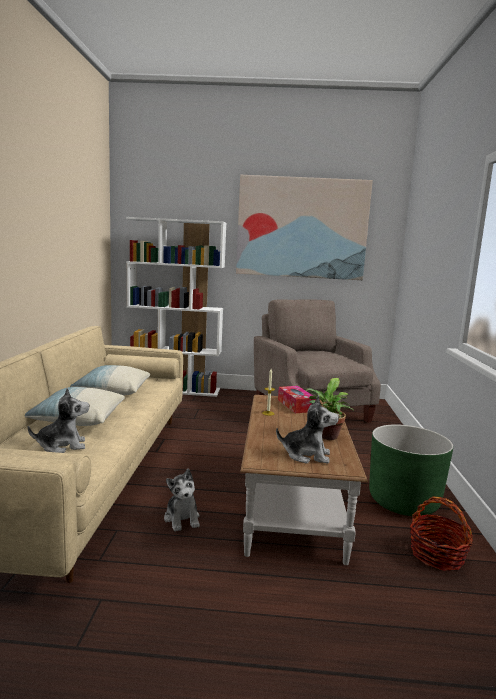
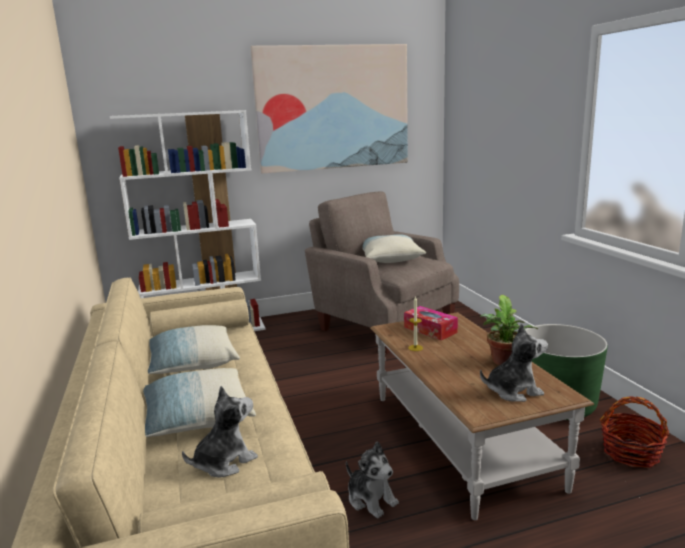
camera: 20 degrees left, 5 degrees up
(319, 355) = (389, 259): none -> pillow

